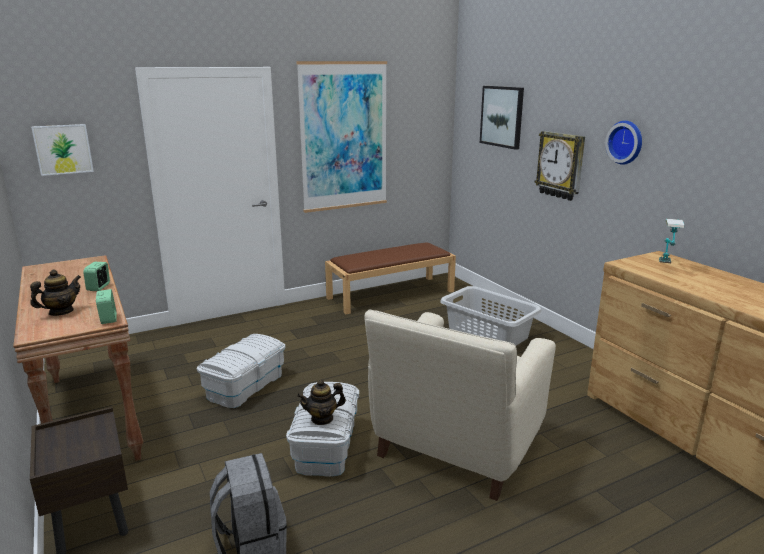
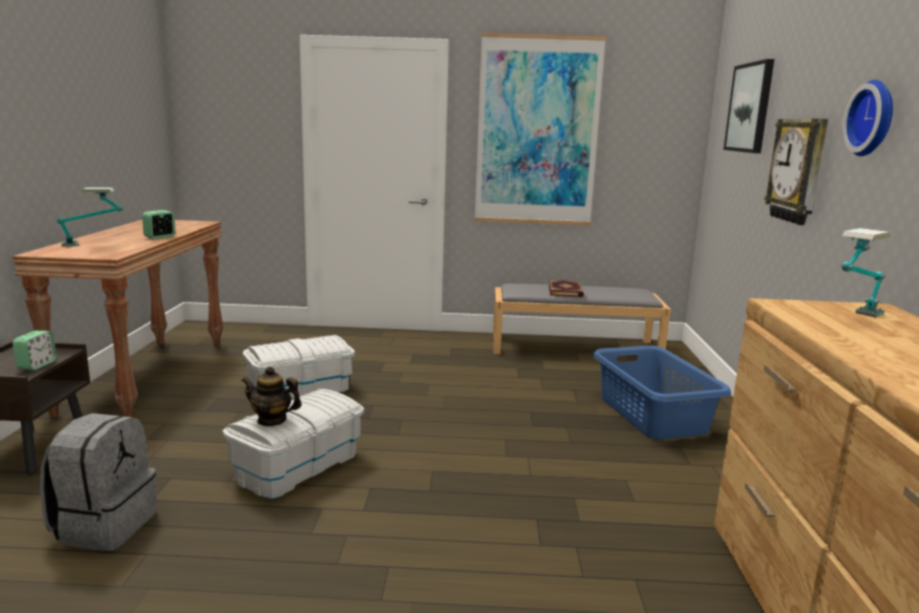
camera: 30 degrees right, 5 degrees down
(61, 312) = (93, 245): teapot -> table lamp
(63, 149) = (223, 116): picture -> none
(108, 319) = (112, 254): alarm clock -> alarm clock (37, 365)
(384, 255) = (566, 291): none -> book
(391, 294) = (575, 347): brown bench -> grey bench
(455, 447) = (438, 520): beige armchair -> none
(487, 333) = (652, 414): grey laundry basket -> blue laundry basket

